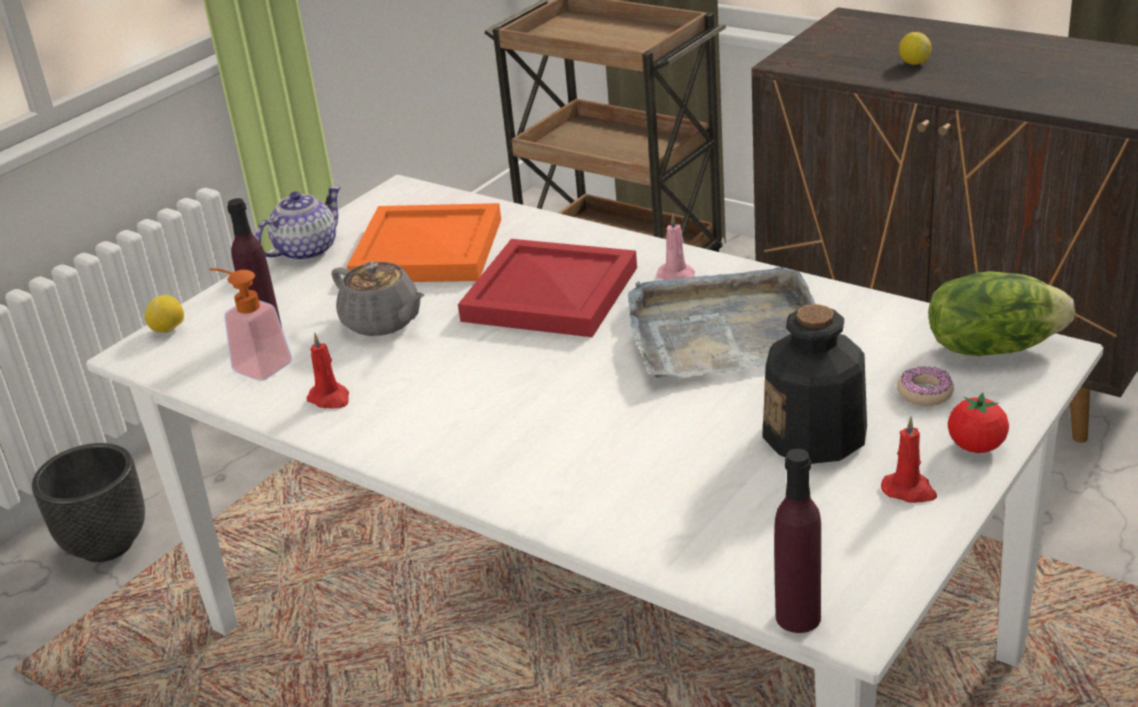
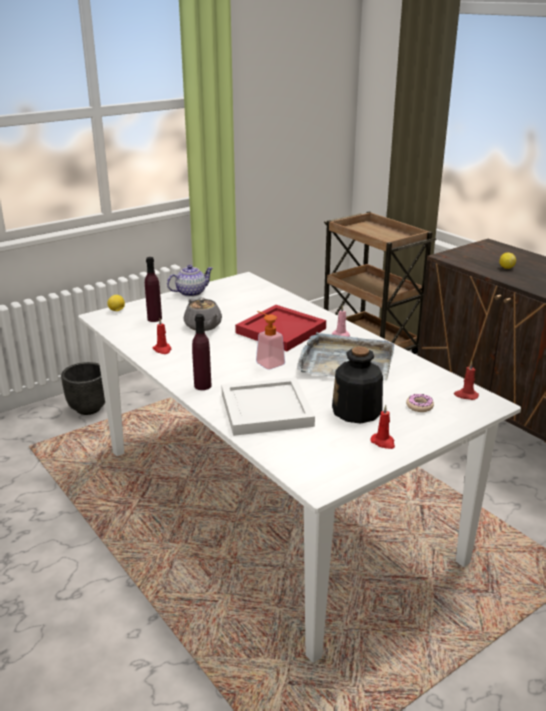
camera: 15 degrees right, 5 degrees down
(255, 364) = (142, 330): soap dispenser -> soap dispenser (267, 362)
(426, 249) = (240, 302): orange tray -> none
(636, 483) = (265, 410): none -> white tray
(798, 617) = (297, 477): purple bottle -> purple bottle (202, 386)
(976, 446) = (427, 433): tomato -> none
(992, 347) = (465, 395): lettuce -> red candle

